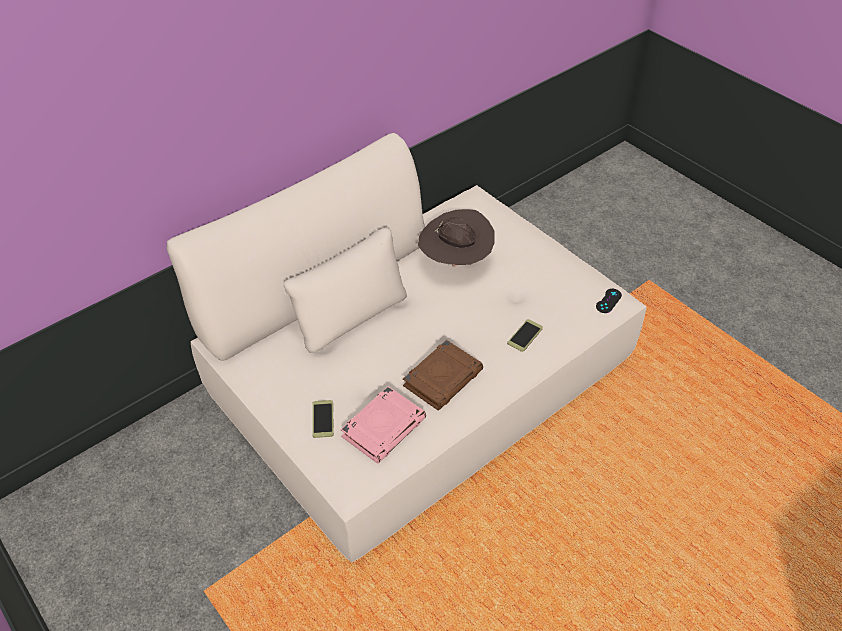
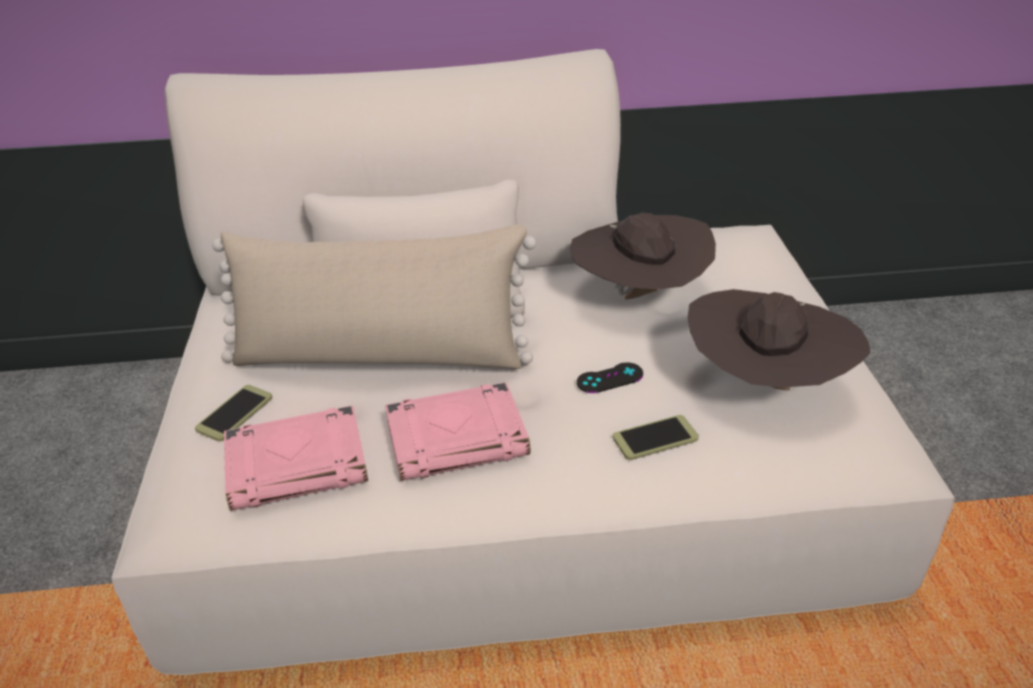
camera: 35 degrees right, 10 degrees down
(361, 353) = (380, 356): none -> beige pillow
(443, 378) = (458, 439): brown book -> pink book
(548, 287) = (764, 386): none -> brown hat
(608, 301) = (868, 451): black game controller -> black game controller (610, 378)

